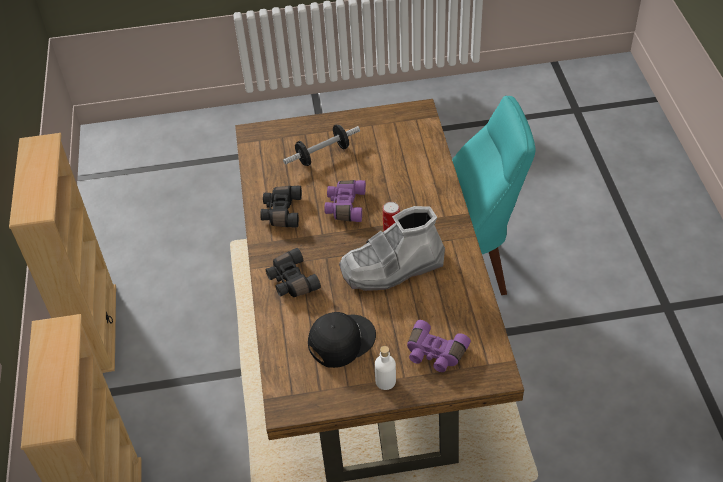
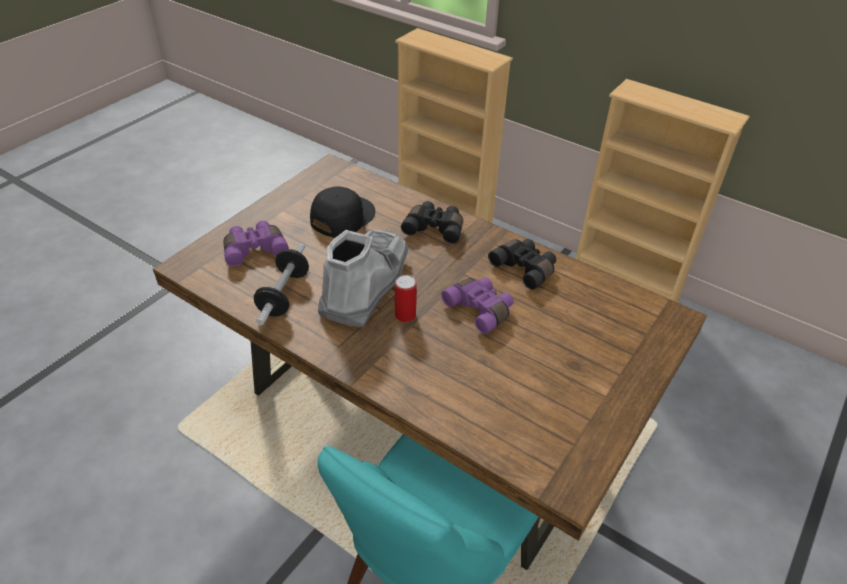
camera: 130 degrees right, 5 degrees down
(323, 154) = (579, 345): dumbbell -> dumbbell (284, 295)
(341, 340) = (342, 216): black cap -> black cap turned 150 degrees counterclockwise
(385, 381) = (276, 213): white bottle -> none

